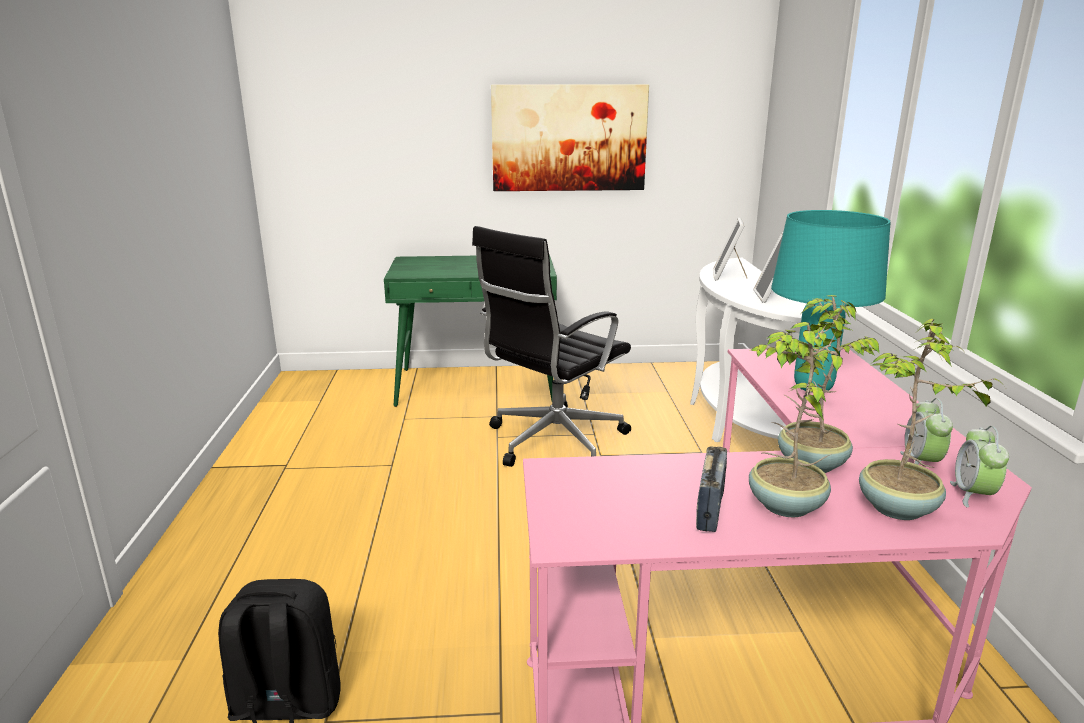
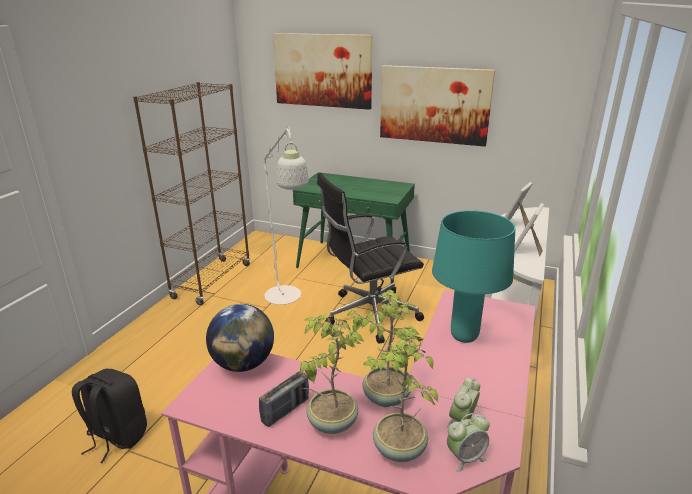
camera: 25 degrees right, 5 degrees up
(267, 449) = (212, 281): none -> brown bookcase
(394, 97) = (322, 70): none -> picture
(414, 448) = (286, 299): none -> white floor lamp
(579, 476) = (243, 364): none -> globe
(973, 495) = (465, 457): alarm clock -> alarm clock turned 150 degrees counterclockwise

